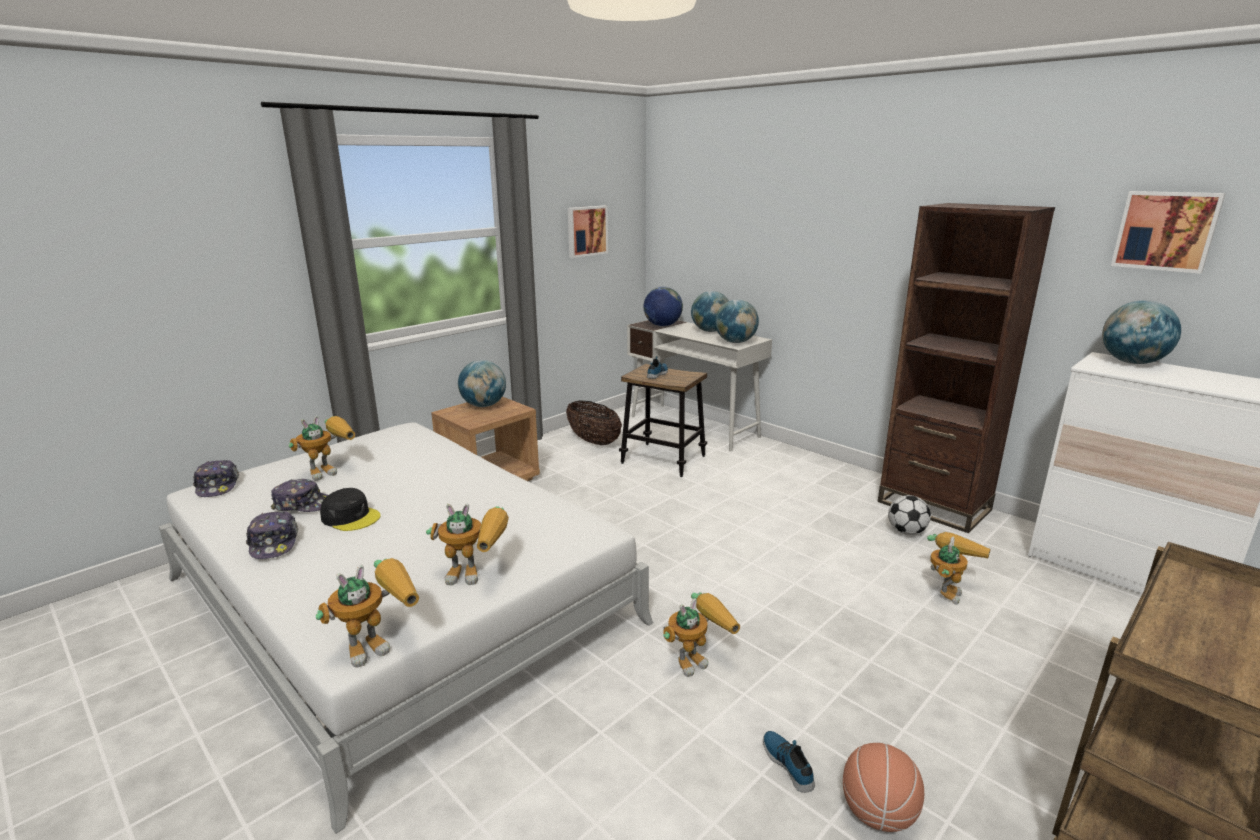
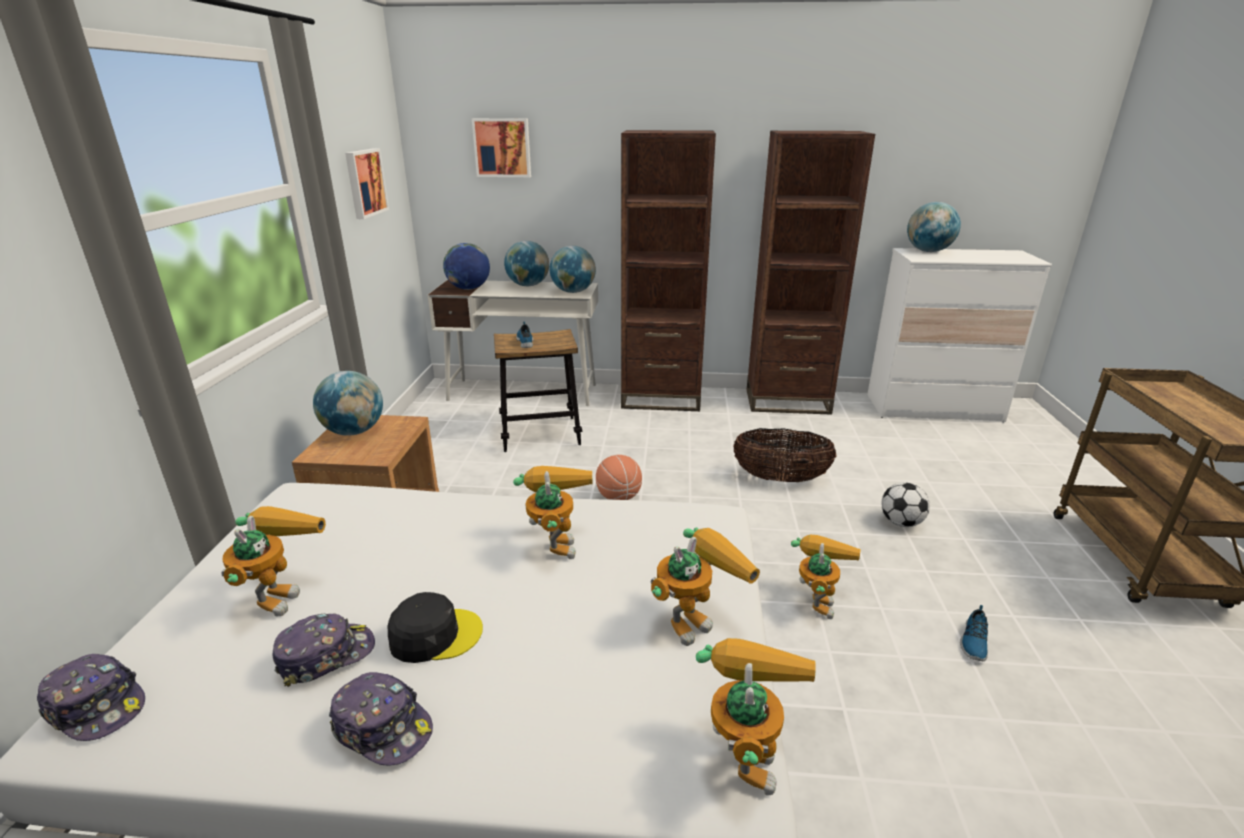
camera: 40 degrees left, 5 degrees up
(593, 441) = (442, 439): basket -> basket (780, 479)
(788, 763) = (973, 641): shoe -> shoe turned 90 degrees counterclockwise
(803, 464) = (661, 399): none -> brown bookcase
(877, 814) = (1052, 640): basketball -> basketball (619, 497)
(906, 532) = (798, 428): football -> football (901, 523)
(946, 589) = (875, 461): toy robot -> toy robot (554, 541)
(1166, 231) = (935, 146): picture -> picture (502, 147)

